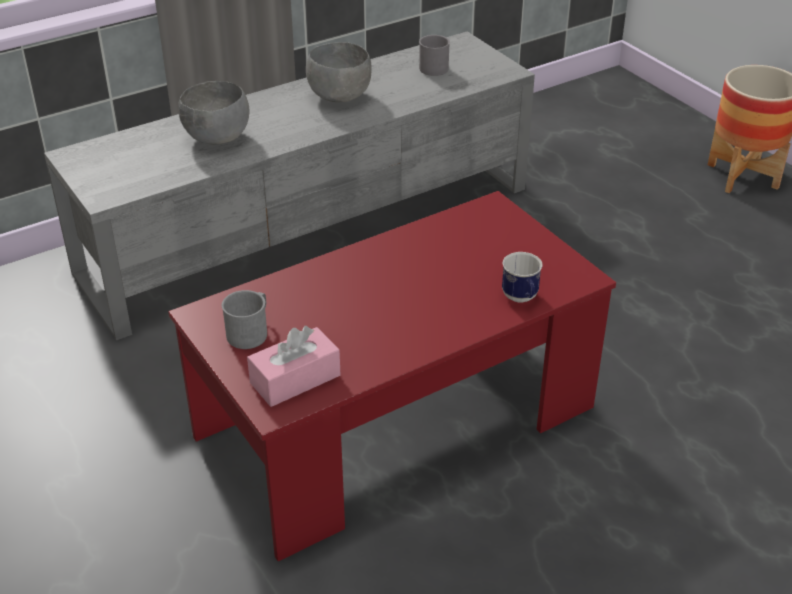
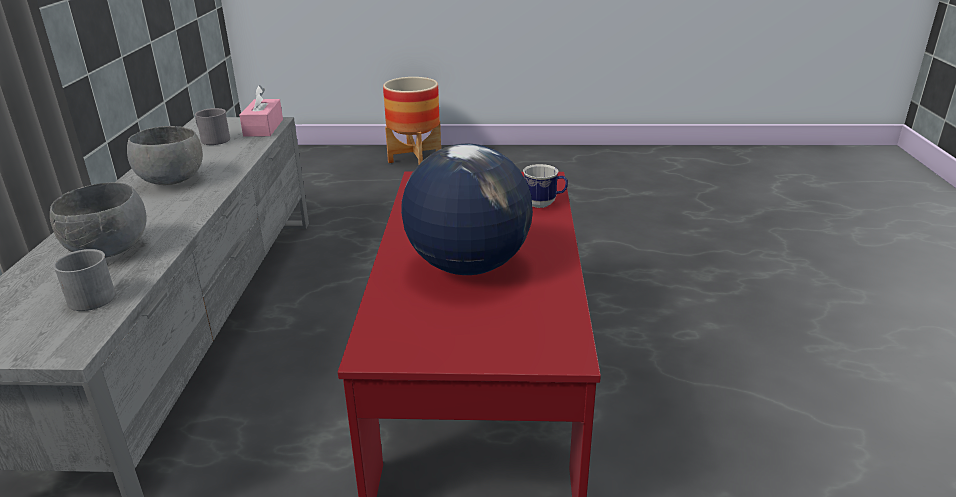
camera: 55 degrees left, 10 degrees down
(250, 331) = (438, 331): grey mug -> grey mug (91, 295)
(295, 379) = (536, 329): pink tissue box -> pink tissue box (263, 128)
(357, 304) = (467, 266): none -> globe

